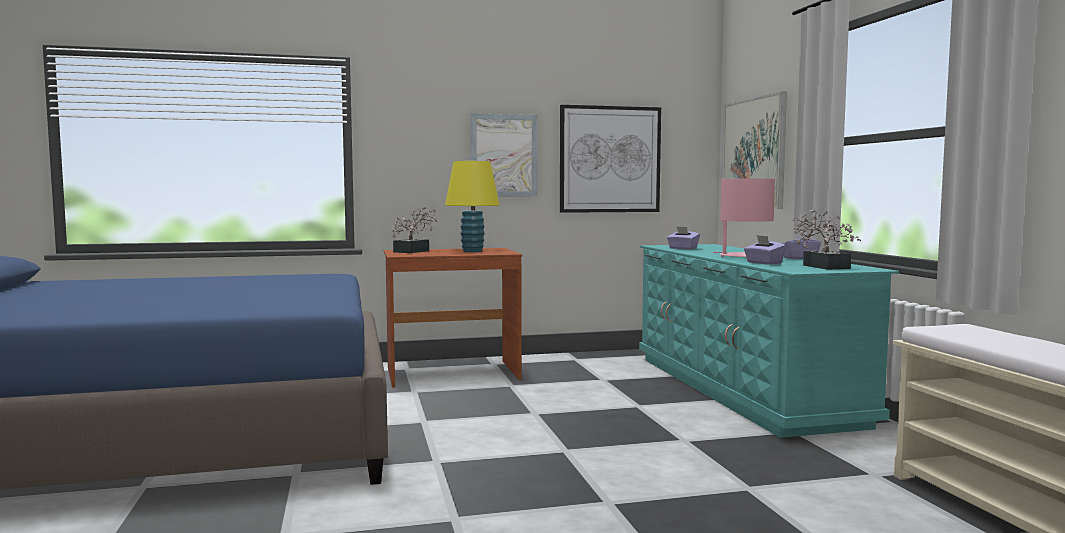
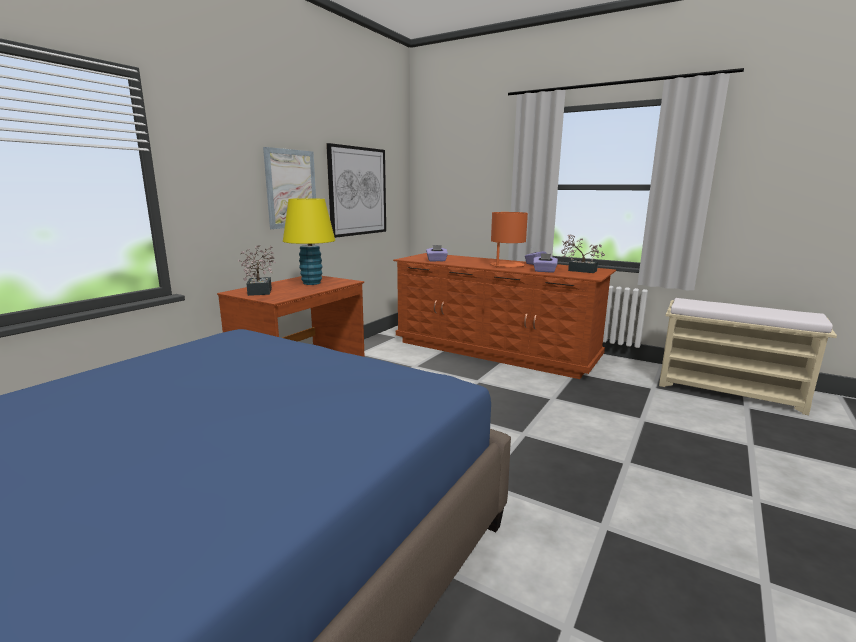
camera: 45 degrees left, 10 degrees up
(740, 389) = (494, 350): turquoise dresser -> brown dresser
(745, 256) = (506, 265): pink table lamp -> orange table lamp
(754, 153) = (453, 189): picture -> none

